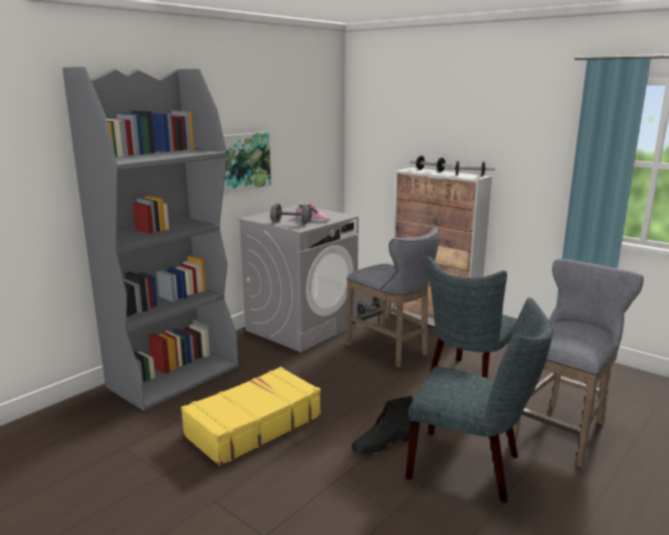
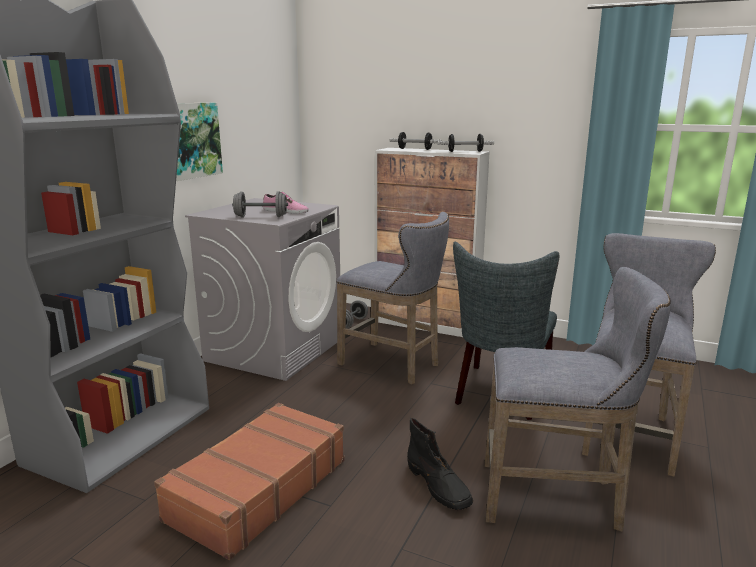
camera: 15 degrees left, 0 degrees up
(253, 425) = (257, 489): yellow suitcase -> brown suitcase
(383, 444) = (438, 486): black boot -> black boot turned 75 degrees counterclockwise
(472, 467) = (558, 499): grey chair -> grey stool

